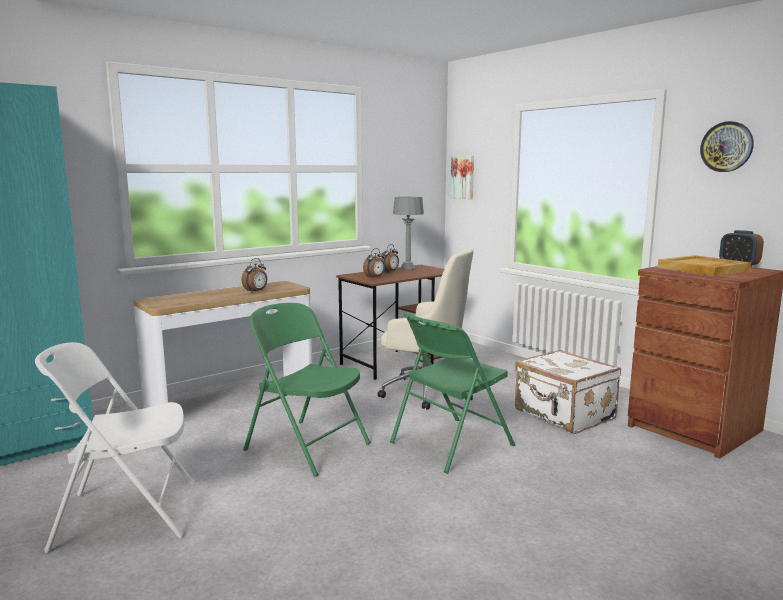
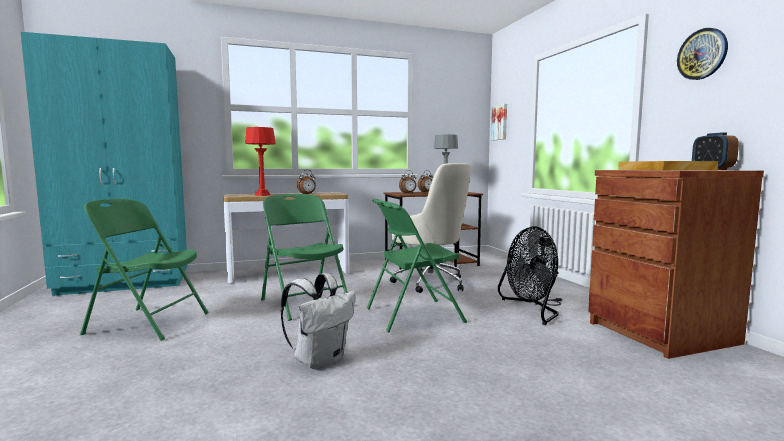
camera: 20 degrees right, 5 degrees down
(127, 514) = (149, 323): white chair -> green chair
(198, 299) = (262, 195): none -> red table lamp
(411, 526) = (320, 360): none -> white backpack
(563, 415) = (534, 309): white suitcase -> black fan

